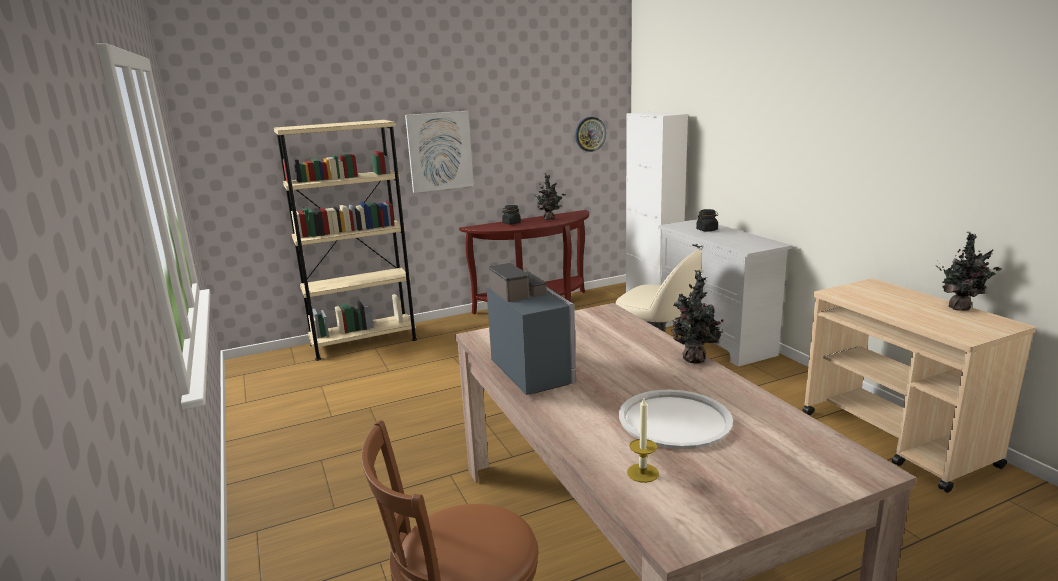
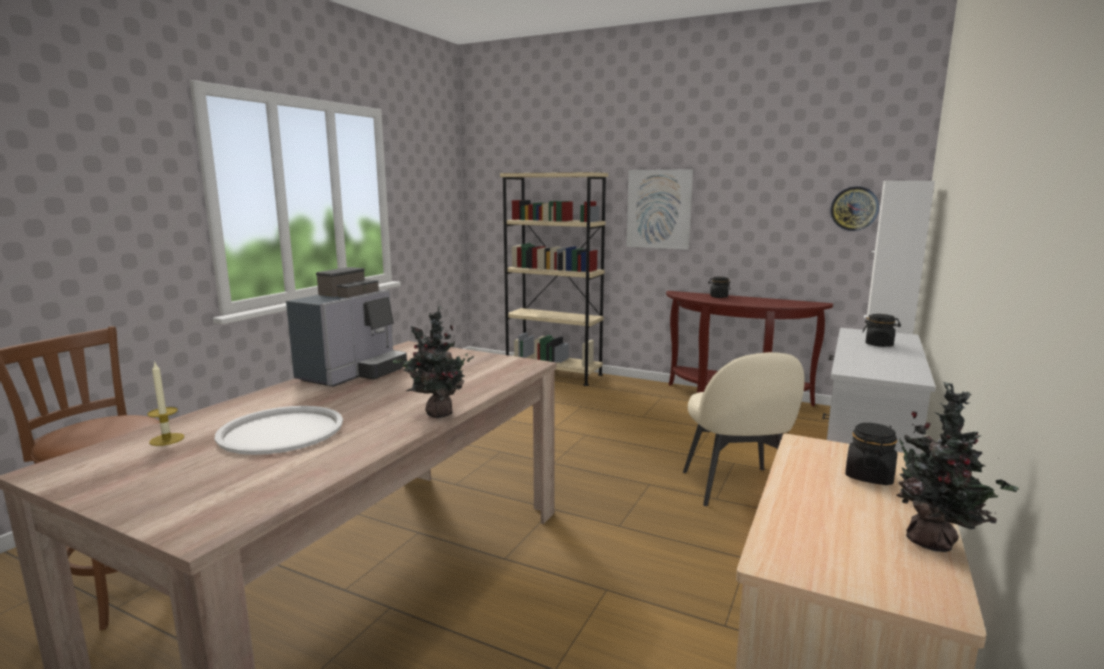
camera: 50 degrees right, 5 degrees down
(549, 219) = (764, 301): potted plant -> none
(884, 295) = (869, 476): none -> black jar

